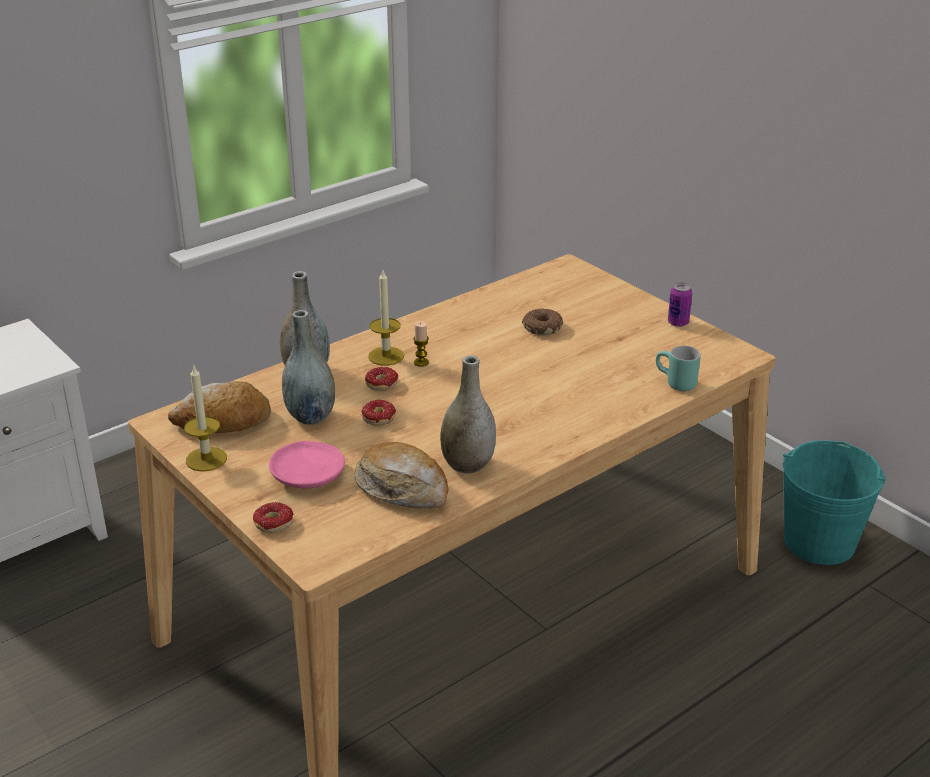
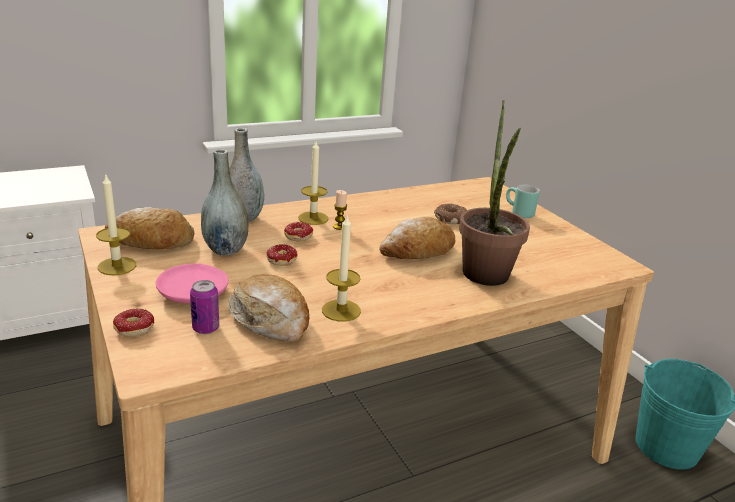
camera: 10 degrees right, 5 degrees down
(468, 465) = (341, 310): grey vase -> candle
(520, 379) = (417, 251): none -> bread
(602, 401) = (485, 279): none -> potted plant
(674, 383) = (555, 277): turquoise mug -> turquoise mug (517, 213)
(678, 322) = (568, 233): can -> can (205, 328)

